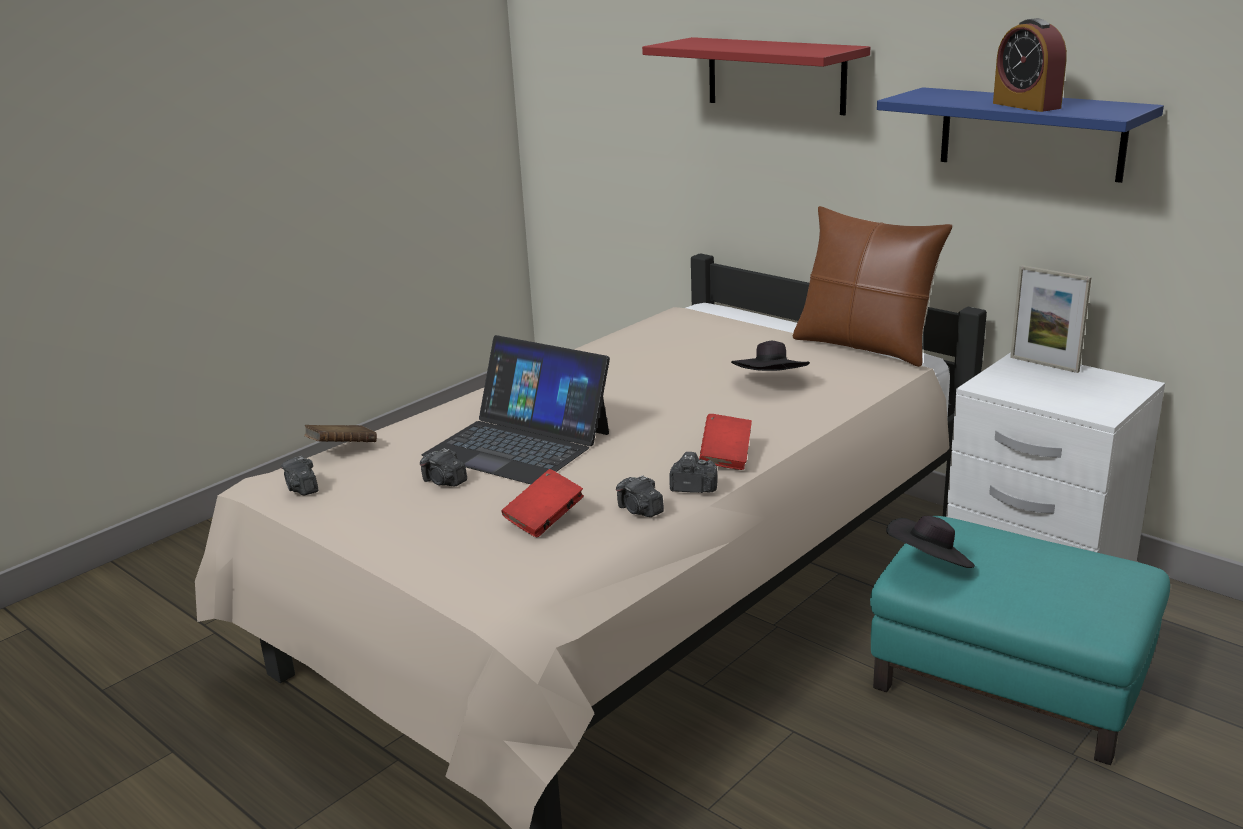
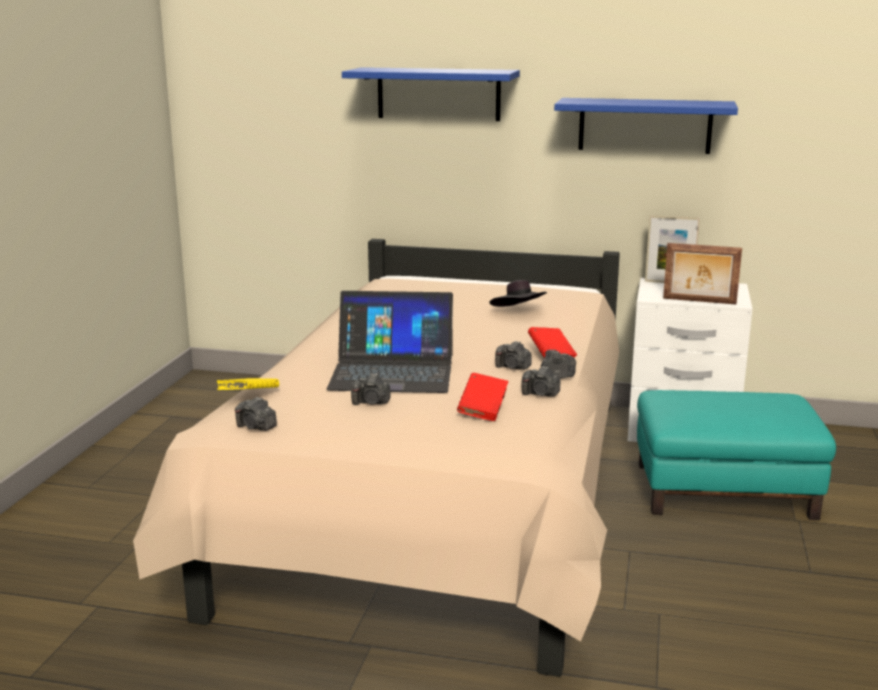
camera: 30 degrees left, 5 degrees down
(342, 449) = (248, 398): brown book -> yellow book
(657, 464) = (513, 367): none -> camera
(775, 75) = (438, 94): red shelf -> blue shelf
(865, 346) = (547, 285): brown pillow -> none
(929, 564) = (683, 413): black hat -> none
(1026, 105) = (659, 103): alarm clock -> none
(1046, 403) = (699, 301): none -> picture frame

